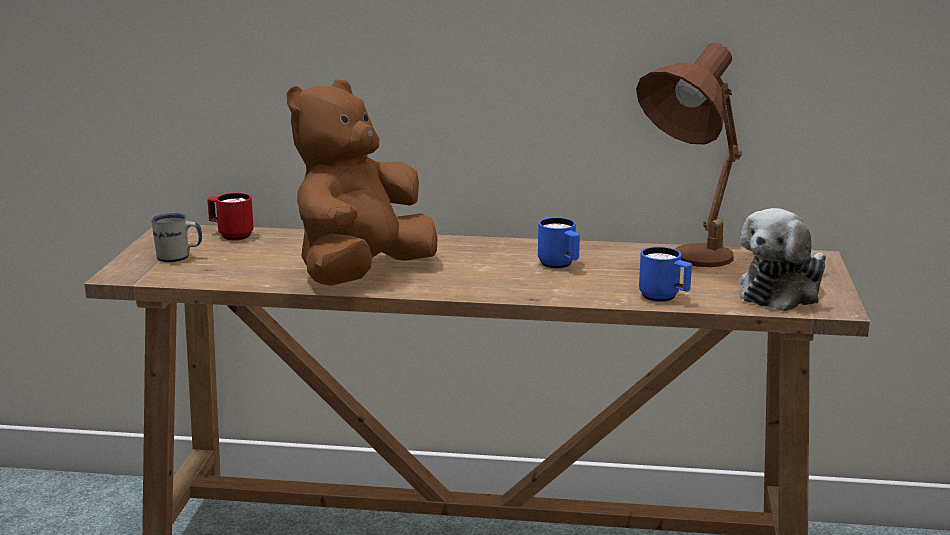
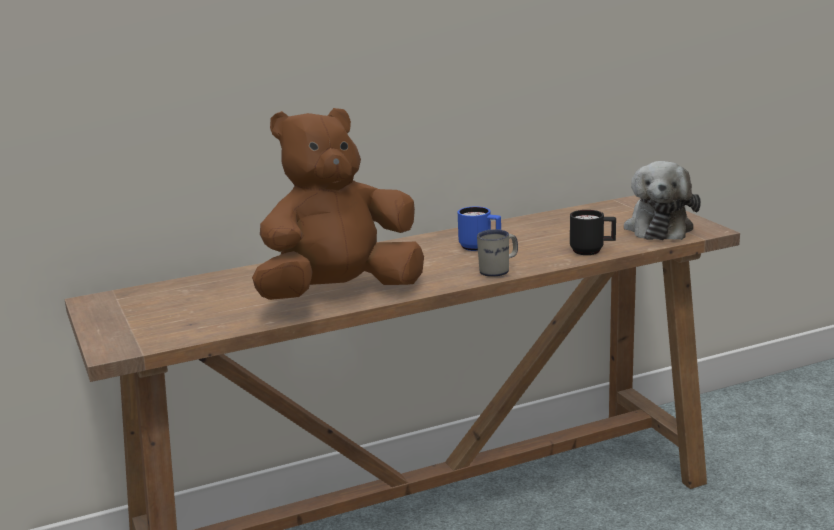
camera: 30 degrees left, 0 degrees up
(179, 257) = (145, 321): white mug -> white mug (499, 270)
(231, 235) = (161, 291): red mug -> none
(361, 276) = (339, 293): brown plush toy -> brown plush toy turned 60 degrees clockwise
(664, 298) = (592, 251): blue mug -> black mug
(687, 261) = (562, 223): brown table lamp -> none

